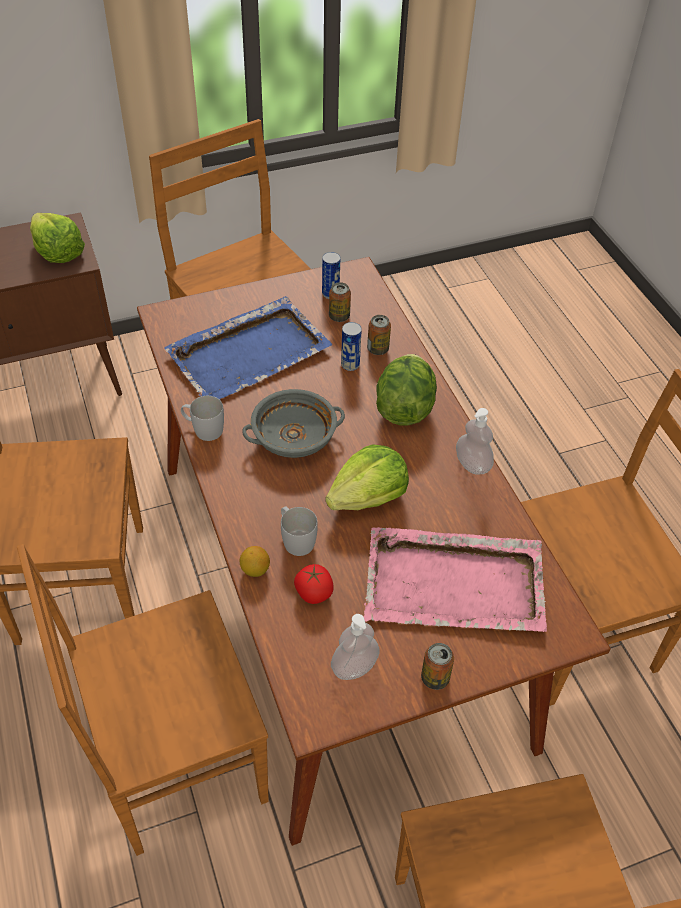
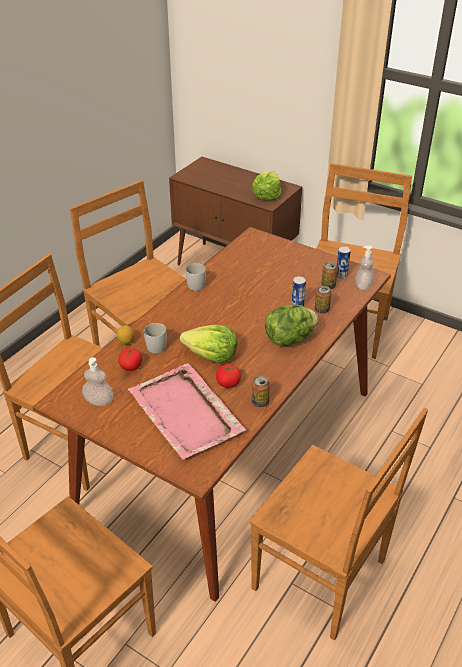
camera: 55 degrees right, 10 degrees down
(250, 352) = (263, 272): blue tray -> none
(293, 438) = (222, 313): grey bowl -> none
(435, 511) = (228, 383): none -> tomato
(435, 678) = (117, 433): can -> can (260, 402)
(472, 464) = (278, 382): soap dispenser -> soap dispenser (363, 286)

